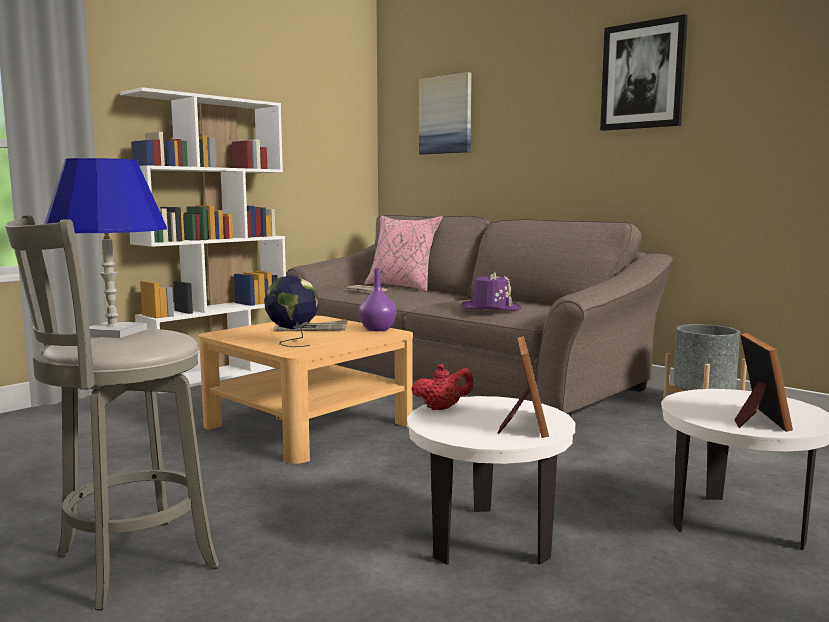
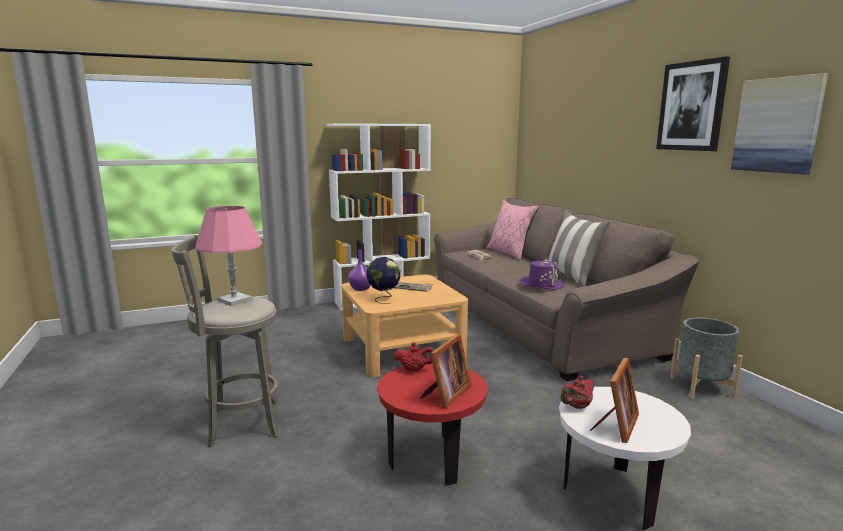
camera: 25 degrees right, 5 degrees up
(113, 332) = (234, 300): blue table lamp -> pink table lamp
(378, 329) = (449, 293): purple vase -> purple vase (361, 289)
(446, 115) = (558, 125): picture -> picture (777, 125)
(488, 538) = (432, 458): white side table -> red side table
(515, 301) = (572, 278): none -> pillow
(690, 410) = (577, 406): none -> red teapot

